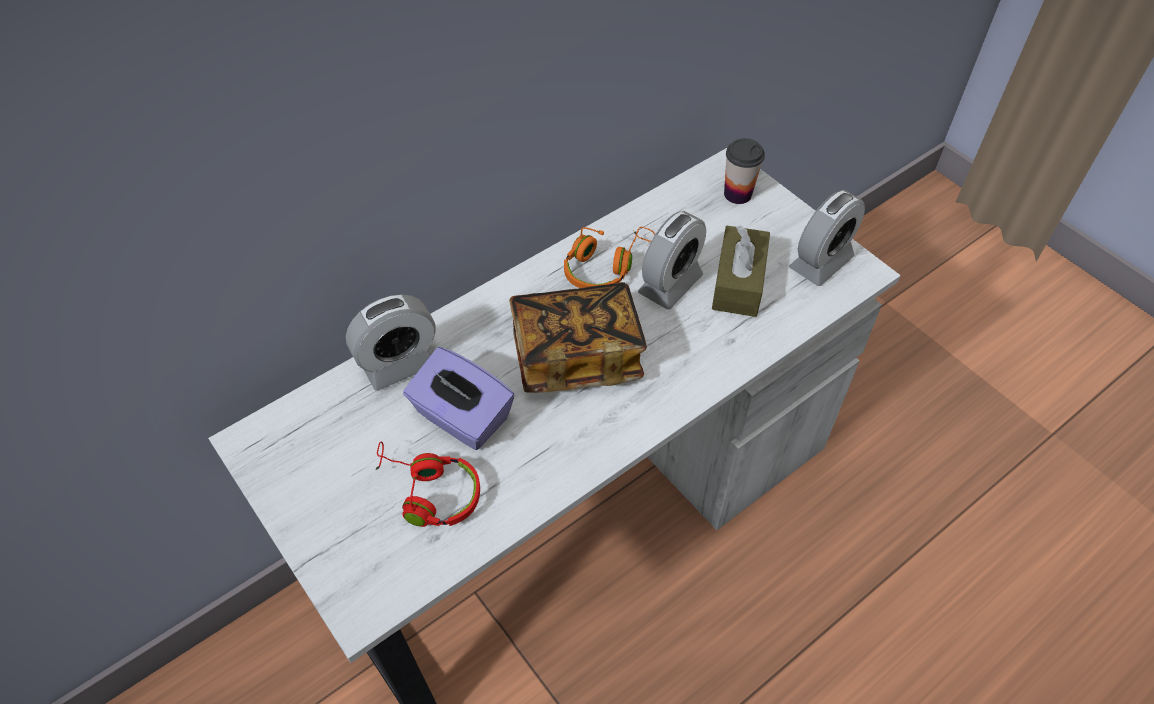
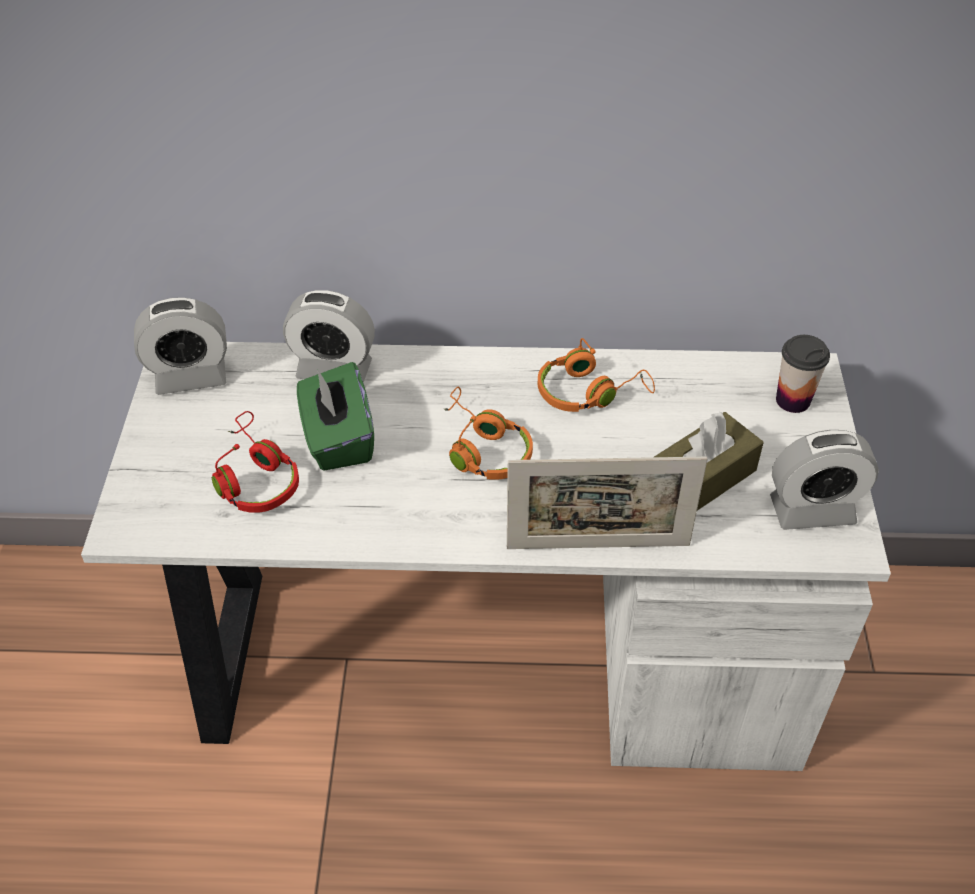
camera: 40 degrees right, 5 degrees down
(461, 418) = (338, 439): purple tissue box -> green tissue box
(576, 355) = (482, 448): book -> orange headphones
(670, 284) = (633, 441): alarm clock -> alarm clock (191, 377)
(723, 374) = (598, 546): none -> picture frame

